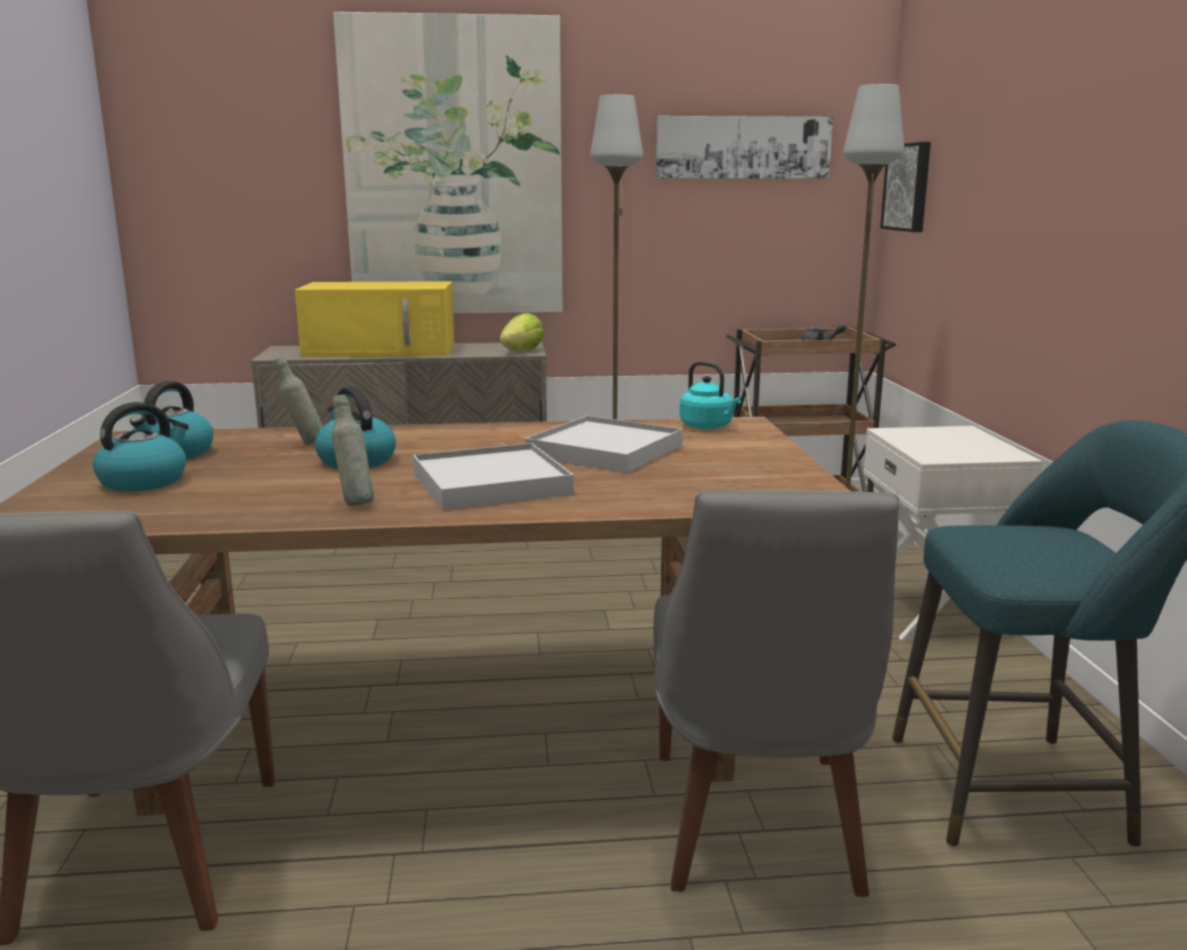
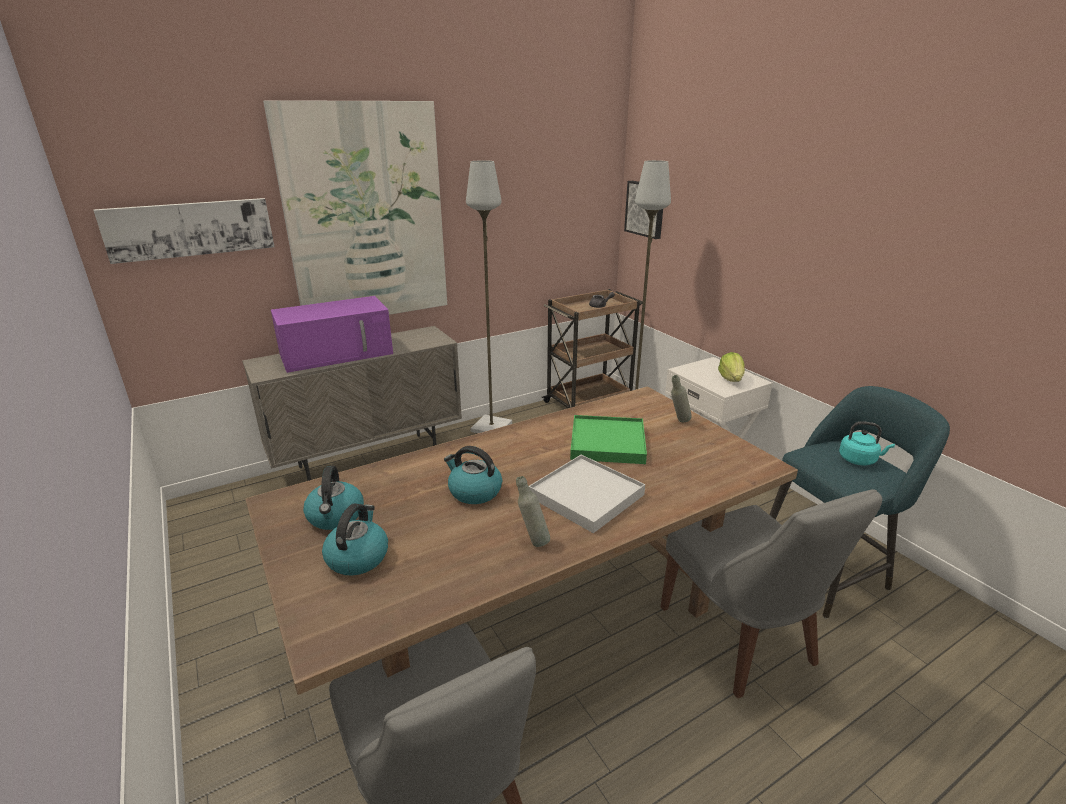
camera: 25 degrees left, 10 degrees up
(303, 444) = (415, 480): grey bottle -> grey bottle (678, 422)
(382, 350) = (338, 353): yellow microwave -> purple microwave
(521, 351) = (436, 340): lettuce -> lettuce (731, 379)
(605, 450) = (608, 443): white tray -> green tray
(708, 427) = (632, 404): turquoise kettle -> turquoise kettle (859, 460)
(743, 148) = (547, 186): picture -> picture (190, 229)

